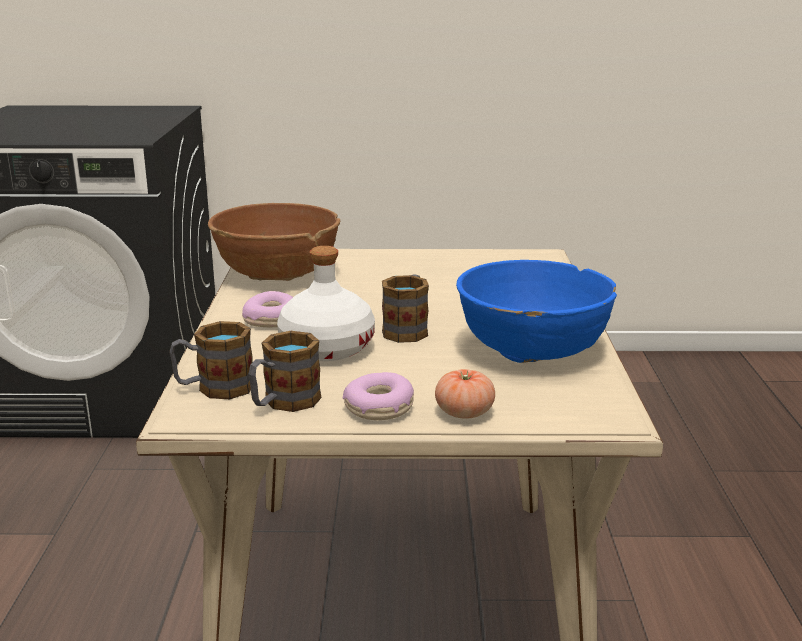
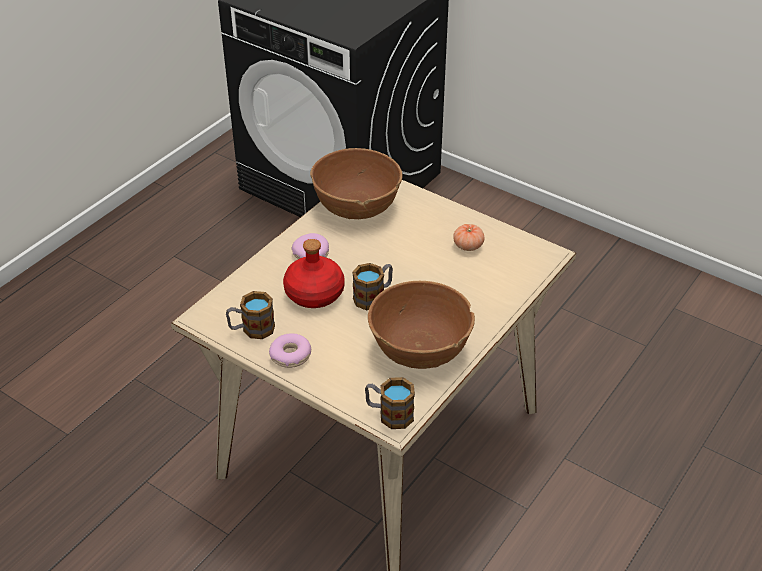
camera: 35 degrees right, 20 degrees up
(214, 388) = (231, 302): mug -> mug (389, 414)
(325, 348) = (314, 293): white bottle -> red bottle
(464, 412) = (326, 380): tomato -> tomato (468, 246)
(532, 350) = (420, 348): blue bowl -> brown bowl

